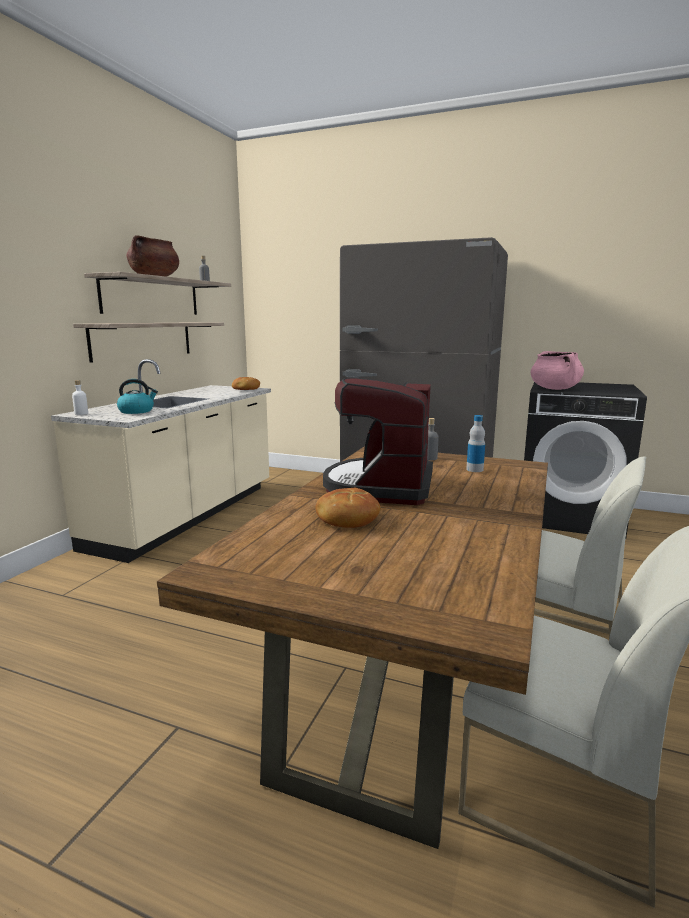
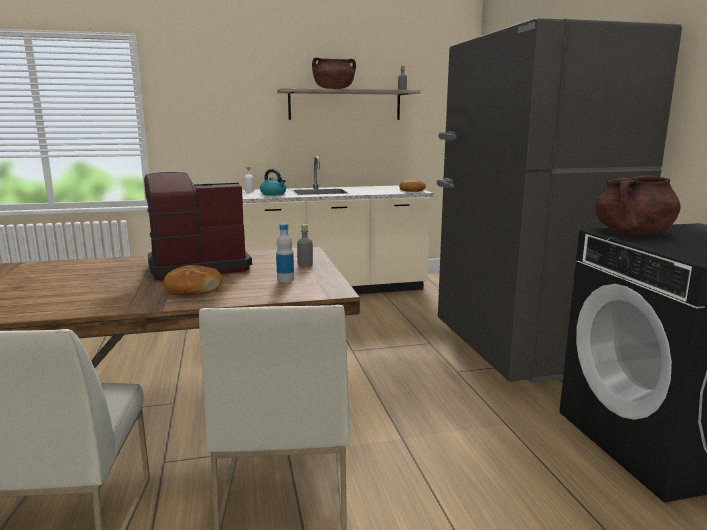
camera: 55 degrees right, 0 degrees up
(143, 340) = (330, 141): shelf -> none
(347, 518) = (111, 271): bread -> bread (192, 290)
(555, 389) = (633, 233): pink cooking pot -> brown cooking pot

